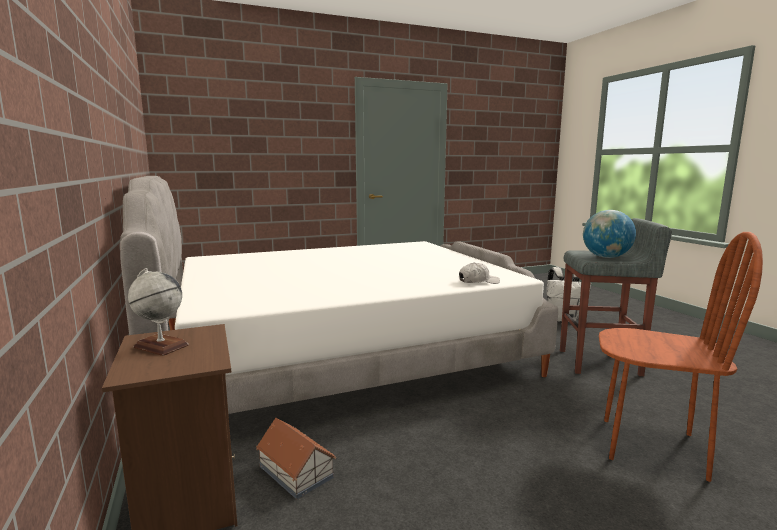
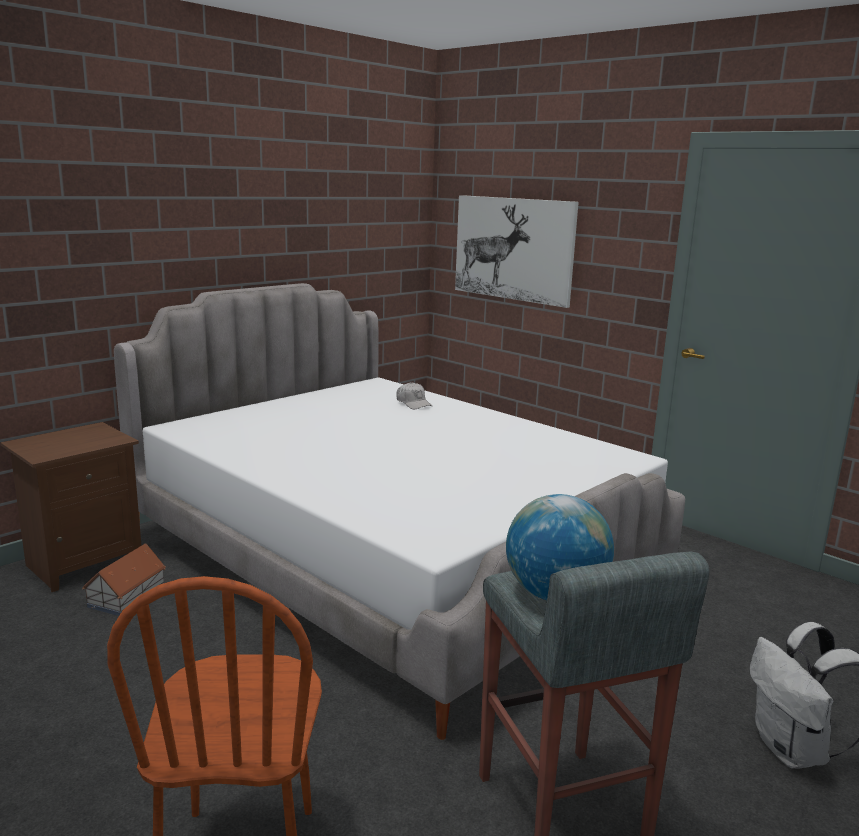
camera: 65 degrees right, 5 degrees up
(161, 346) = (77, 436): globe -> none
(239, 149) = (513, 249): none -> picture
(478, 281) = (383, 522): white cap -> white cap (413, 403)

